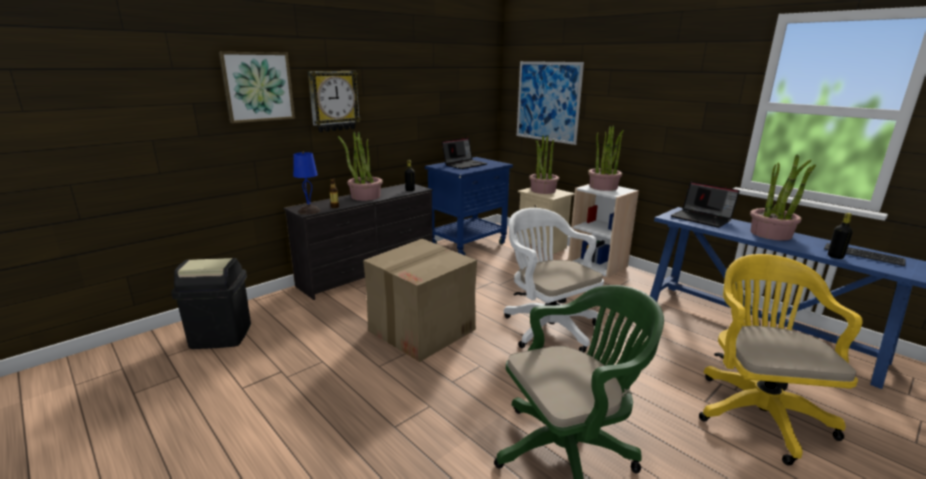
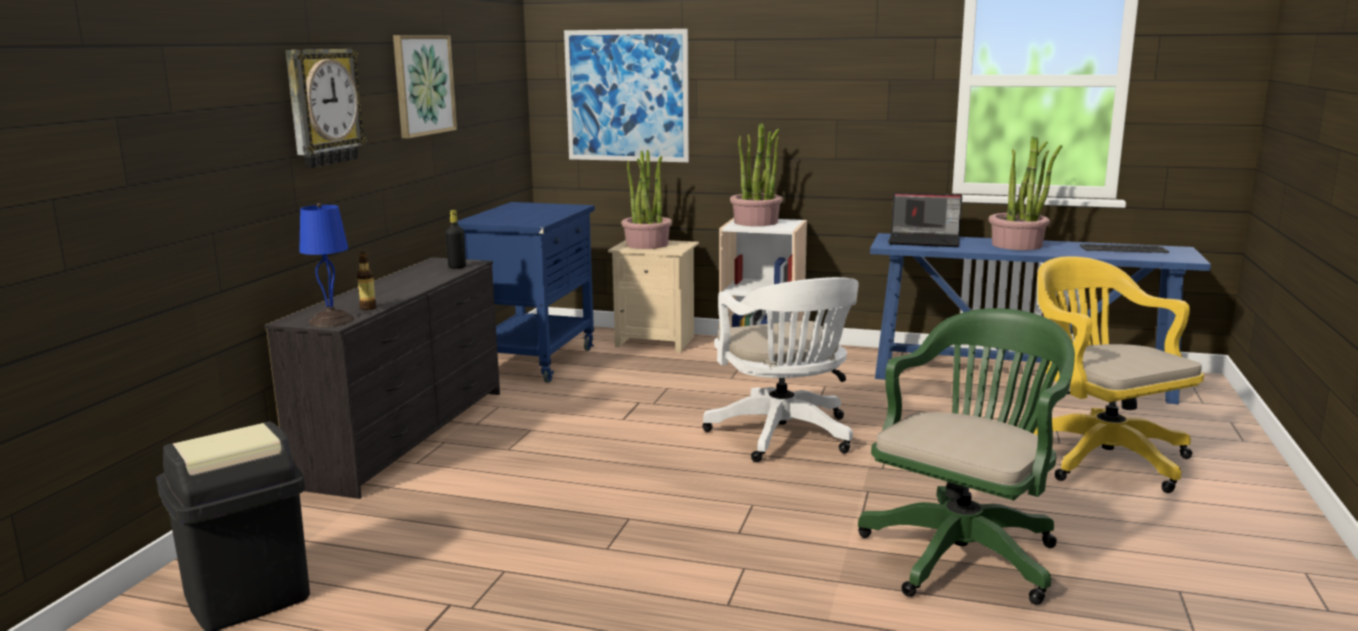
camera: 30 degrees left, 5 degrees down
(258, 87) = (216, 82): picture -> picture (423, 85)
(365, 196) = (394, 286): potted plant -> none
(422, 329) = (612, 487): cardboard box -> none
(464, 164) = (518, 214): laptop -> none
(547, 326) = (784, 437): white office chair -> white office chair turned 135 degrees counterclockwise
(835, 256) = (1103, 255): black bottle -> none

